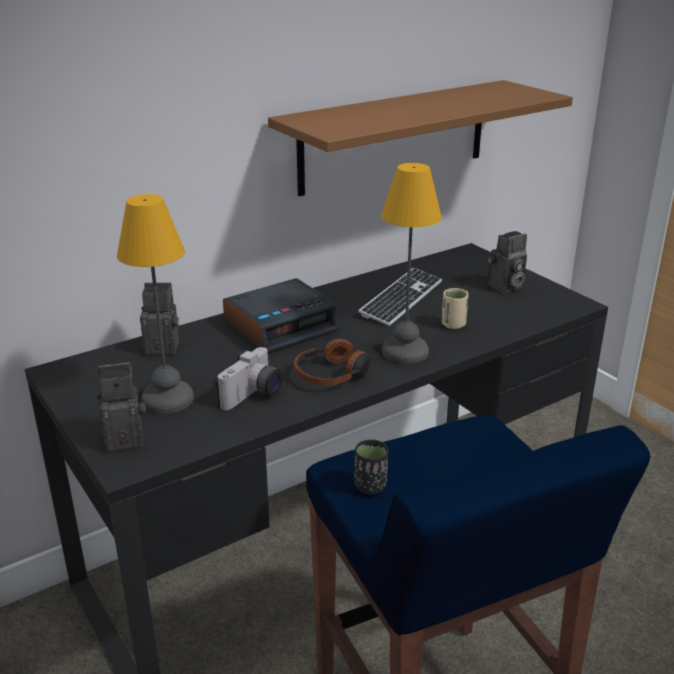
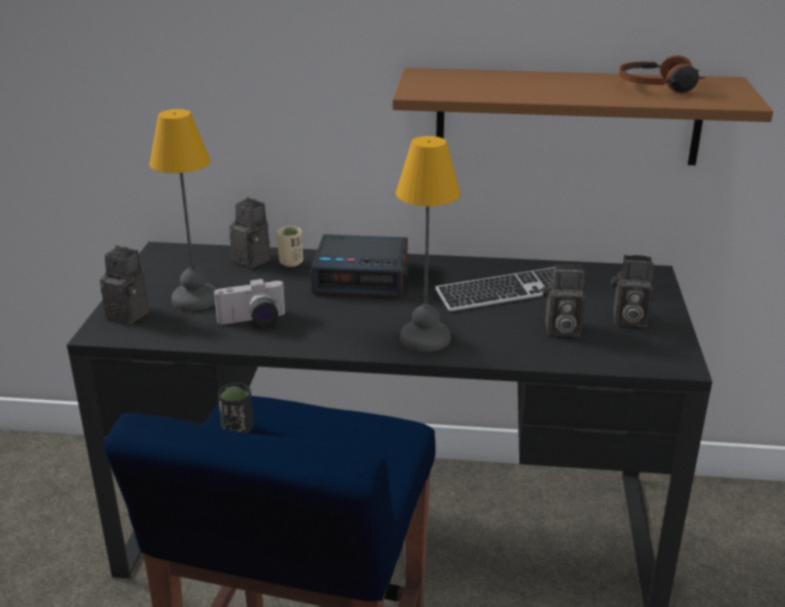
camera: 40 degrees right, 0 degrees up
(333, 374) = (337, 331): headphones -> headphones (659, 86)
(453, 325) = (510, 333): beige cup -> beige cup (291, 263)
(478, 309) = (560, 329): none -> camera

